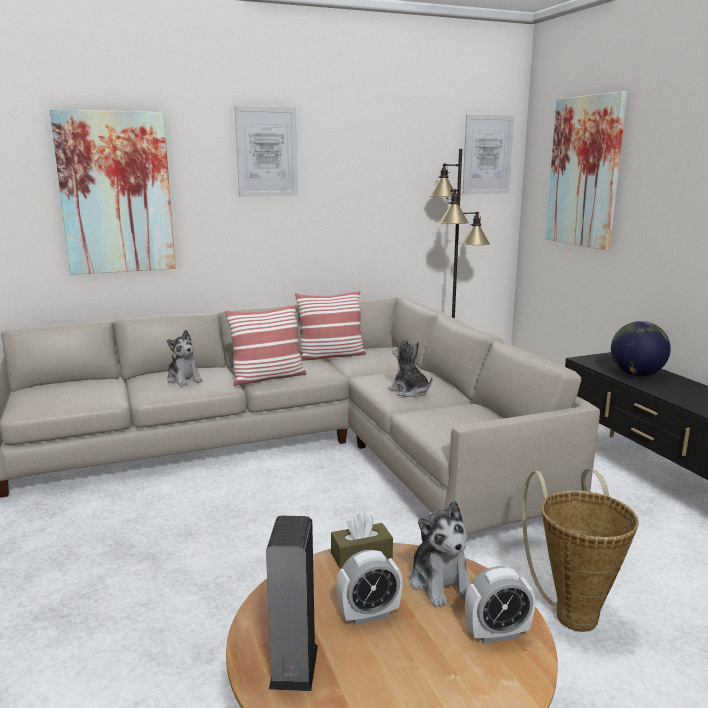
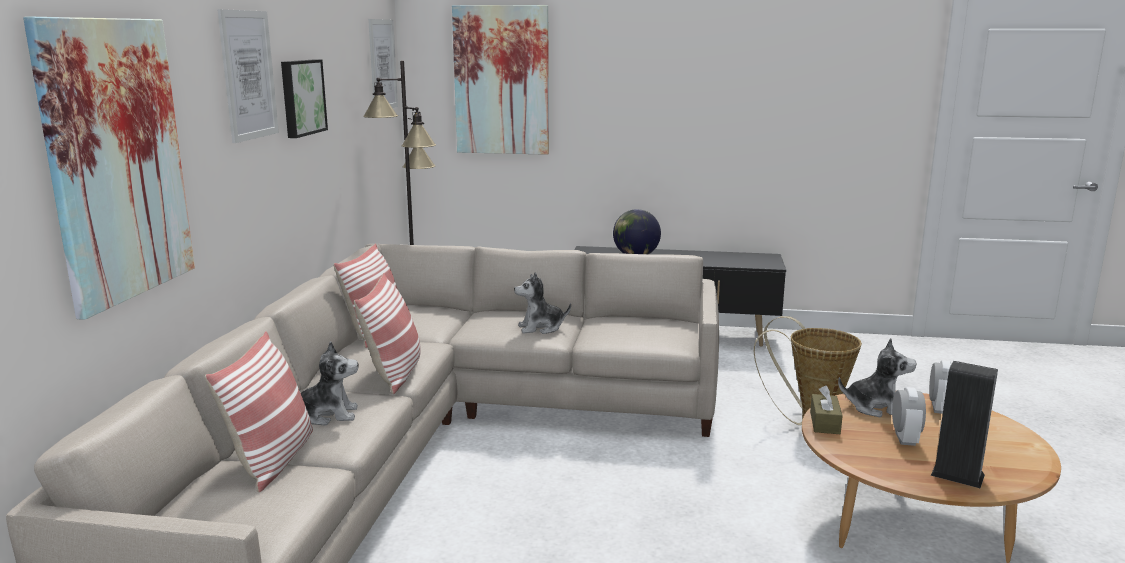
camera: 60 degrees left, 0 degrees up
(119, 386) = (273, 460): none -> pillow
(338, 172) = (301, 97): none -> picture

